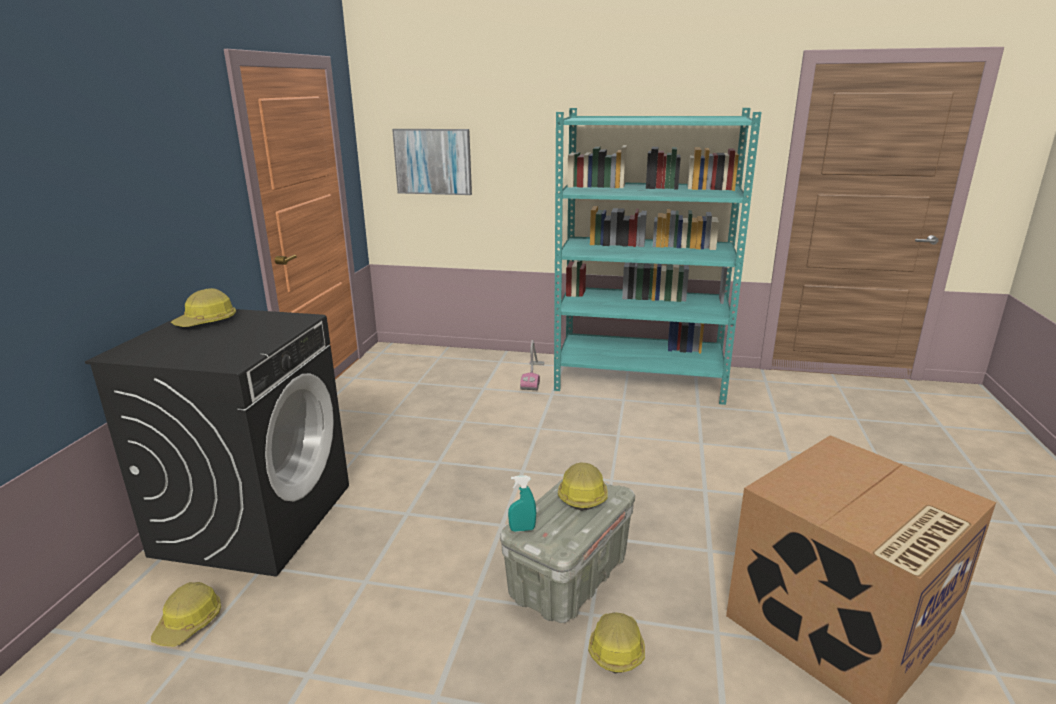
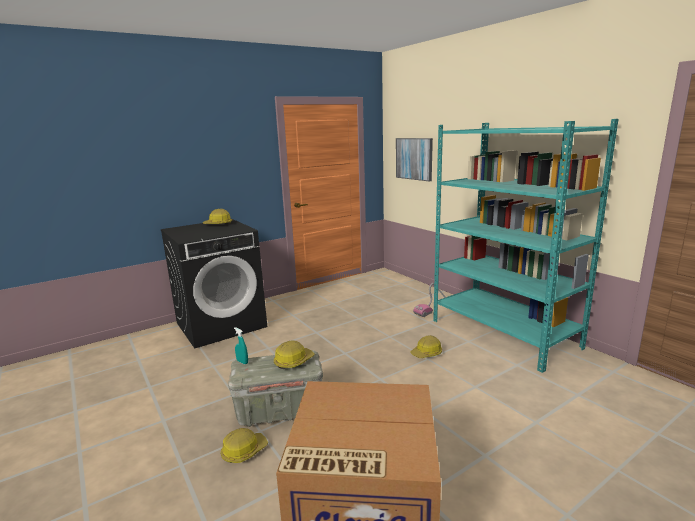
camera: 45 degrees right, 5 degrees down
(190, 623) = (153, 350): hard hat -> hard hat (427, 353)

